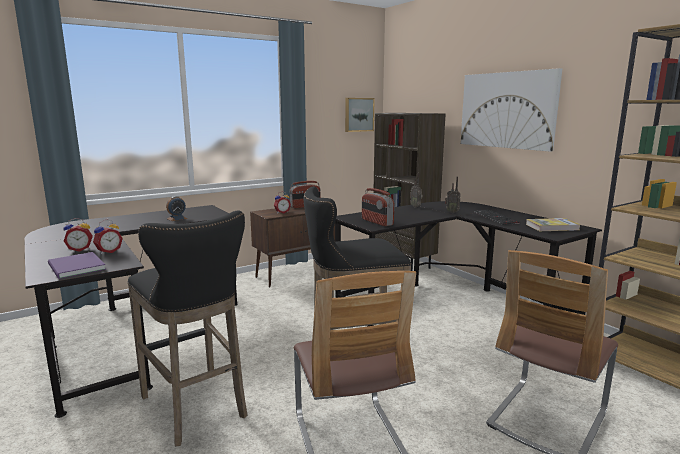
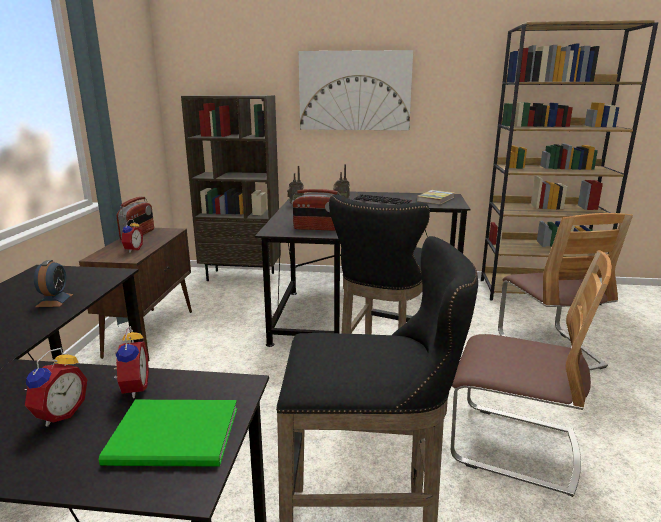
camera: 50 degrees left, 5 degrees up
(75, 267) = (177, 438): purple book -> green book
(358, 114) = (142, 98): picture -> none

